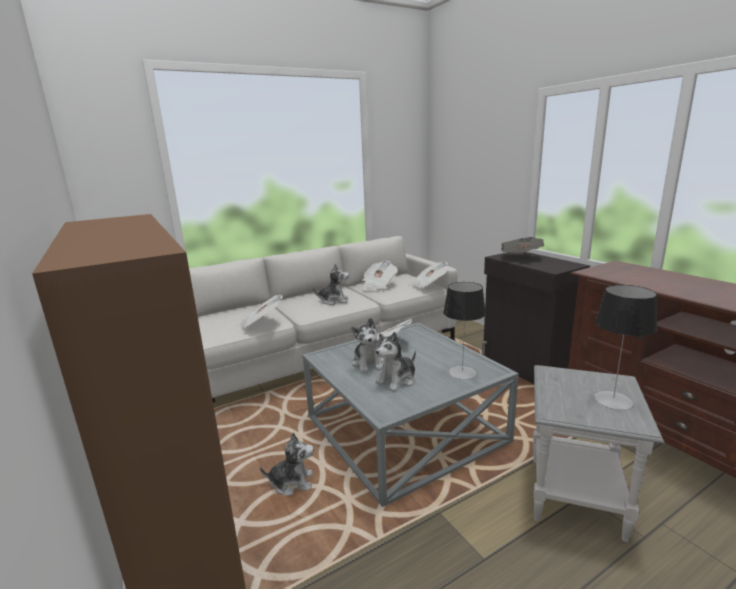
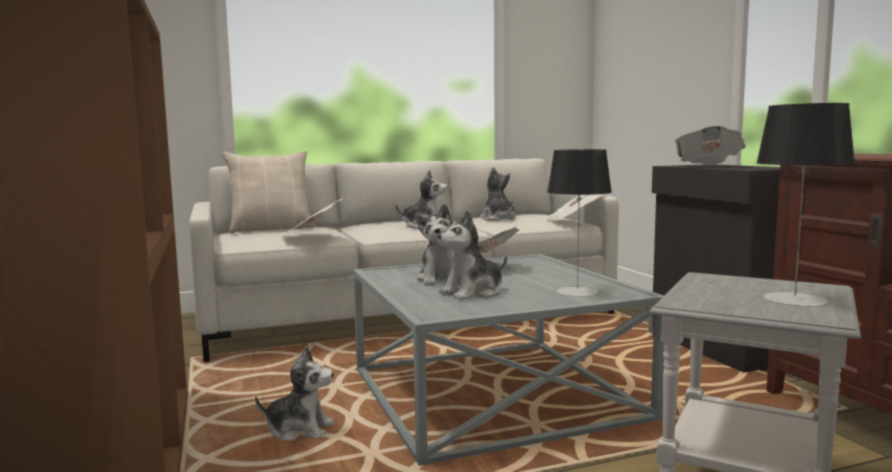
camera: 10 degrees right, 10 degrees down
(226, 312) = (271, 229): none -> beige pillow
(378, 285) = (498, 219): newspaper -> plush toy

